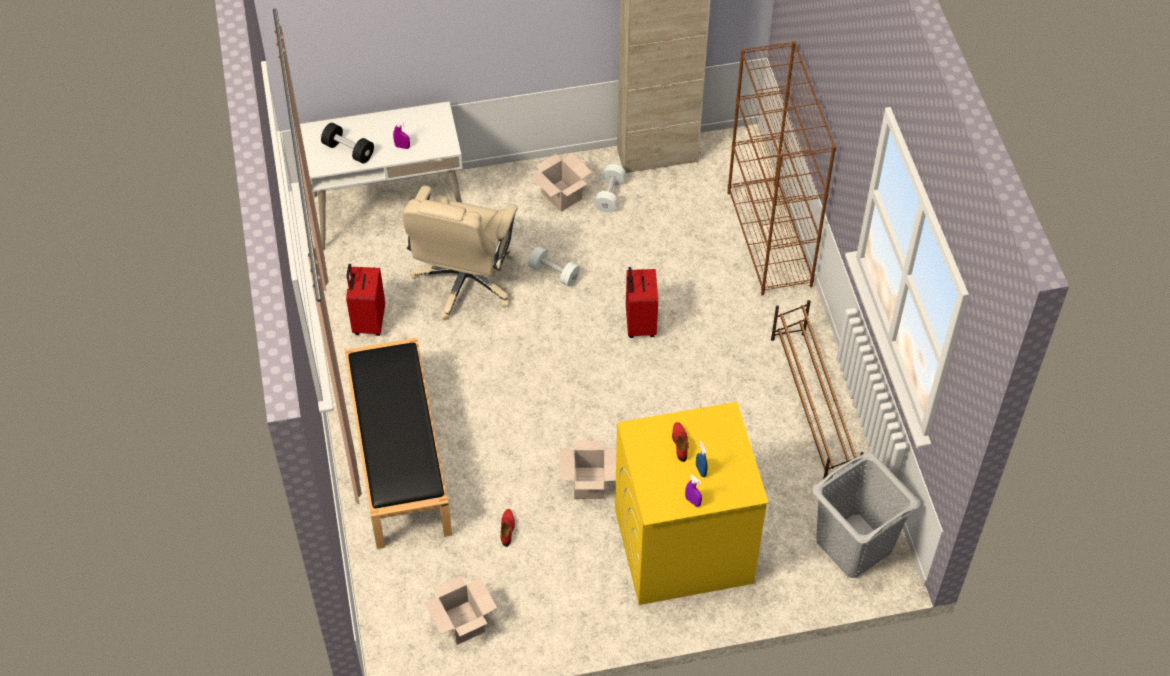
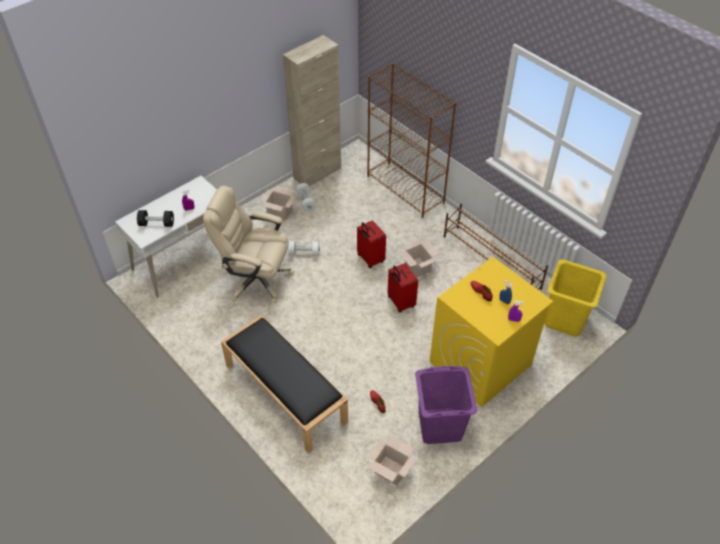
camera: 30 degrees left, 5 degrees down
(368, 322) = (213, 325): red suitcase -> red suitcase (400, 302)
(464, 282) = (256, 279): beige office chair -> beige office chair turned 120 degrees clockwise
(565, 600) = (439, 426): none -> purple laundry basket
(590, 484) = (405, 355): cardboard box -> cardboard box (418, 268)
(854, 545) = (564, 319): grey laundry basket -> yellow laundry basket

